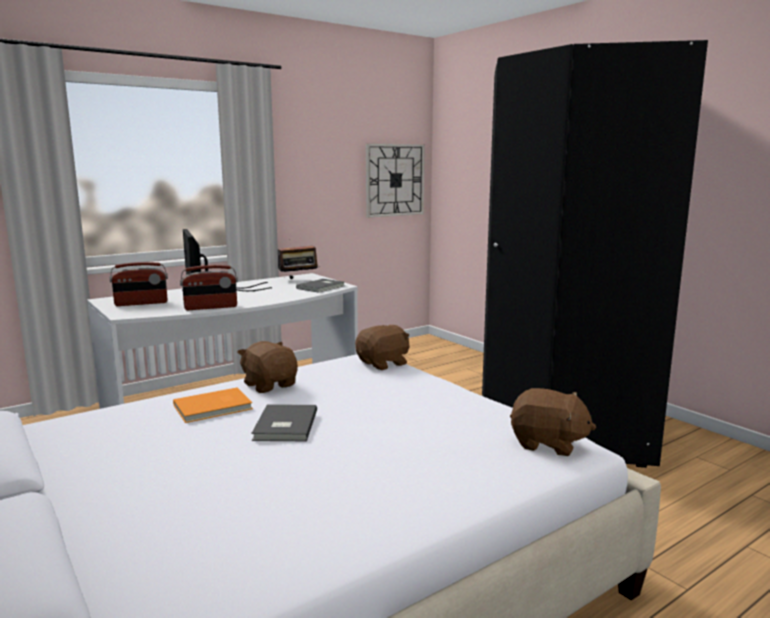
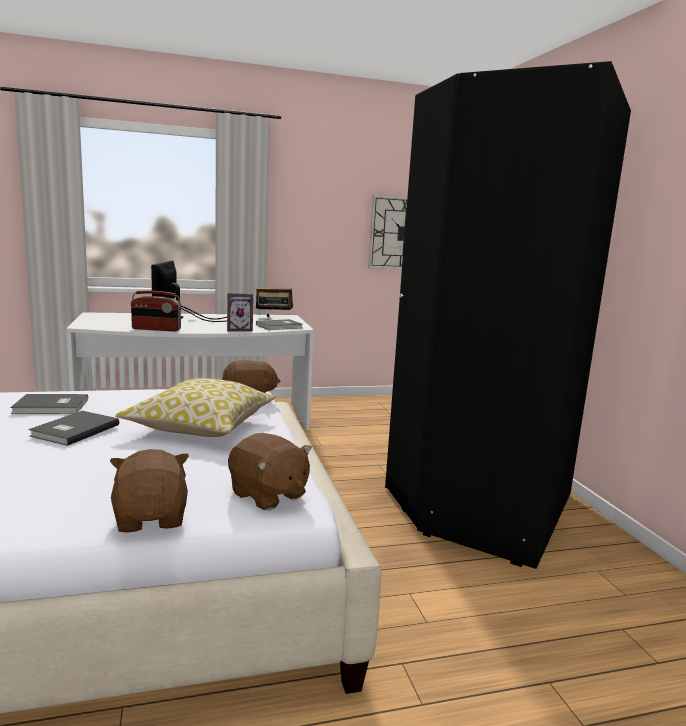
camera: 20 degrees right, 0 degrees up
(141, 303) = (112, 320): radio -> none
(214, 407) = (51, 407): orange book -> grey book
(270, 385) = (125, 398): brown plush toy -> brown plush toy (152, 518)
(292, 296) = (239, 330): none -> picture frame
(389, 397) = (201, 426): none -> pillow

